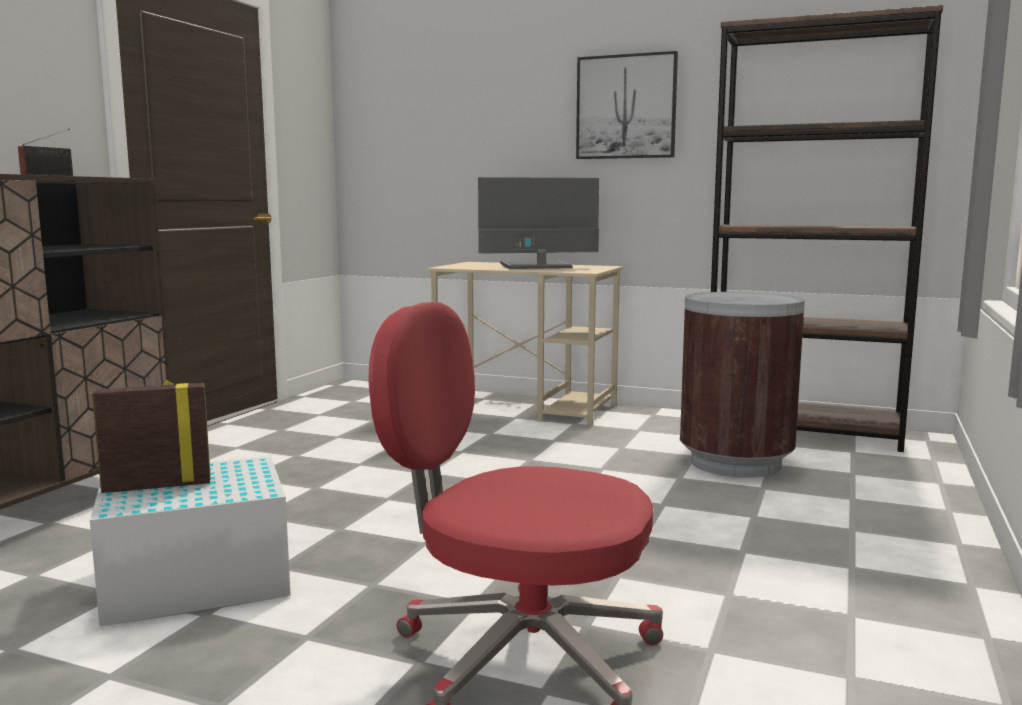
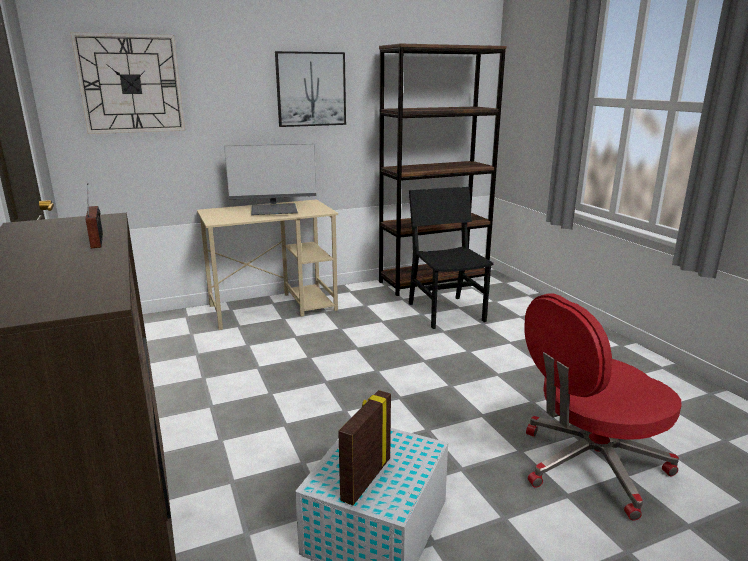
camera: 45 degrees left, 10 degrees up
(416, 108) = (131, 84): none -> wall clock
(535, 267) = (274, 210): monitor -> monitor turned 135 degrees counterclockwise
(736, 463) = (446, 312): brown trash can -> black chair

